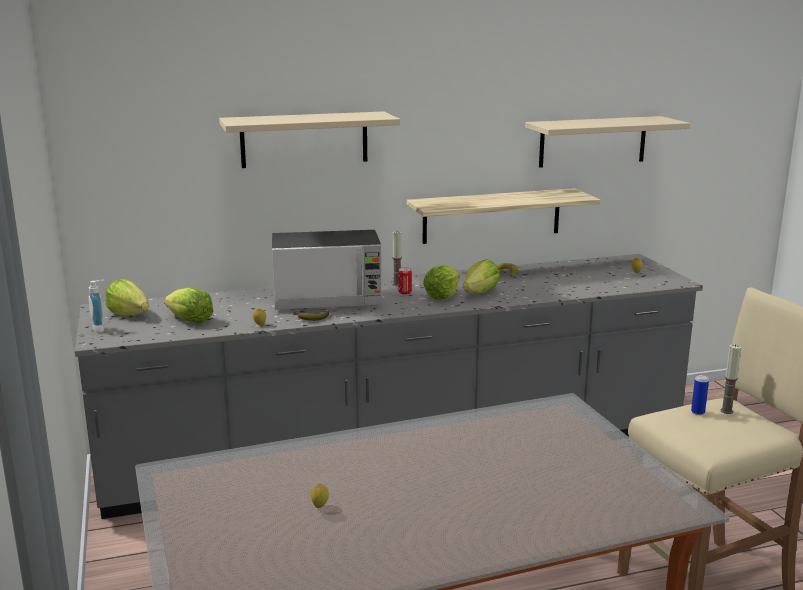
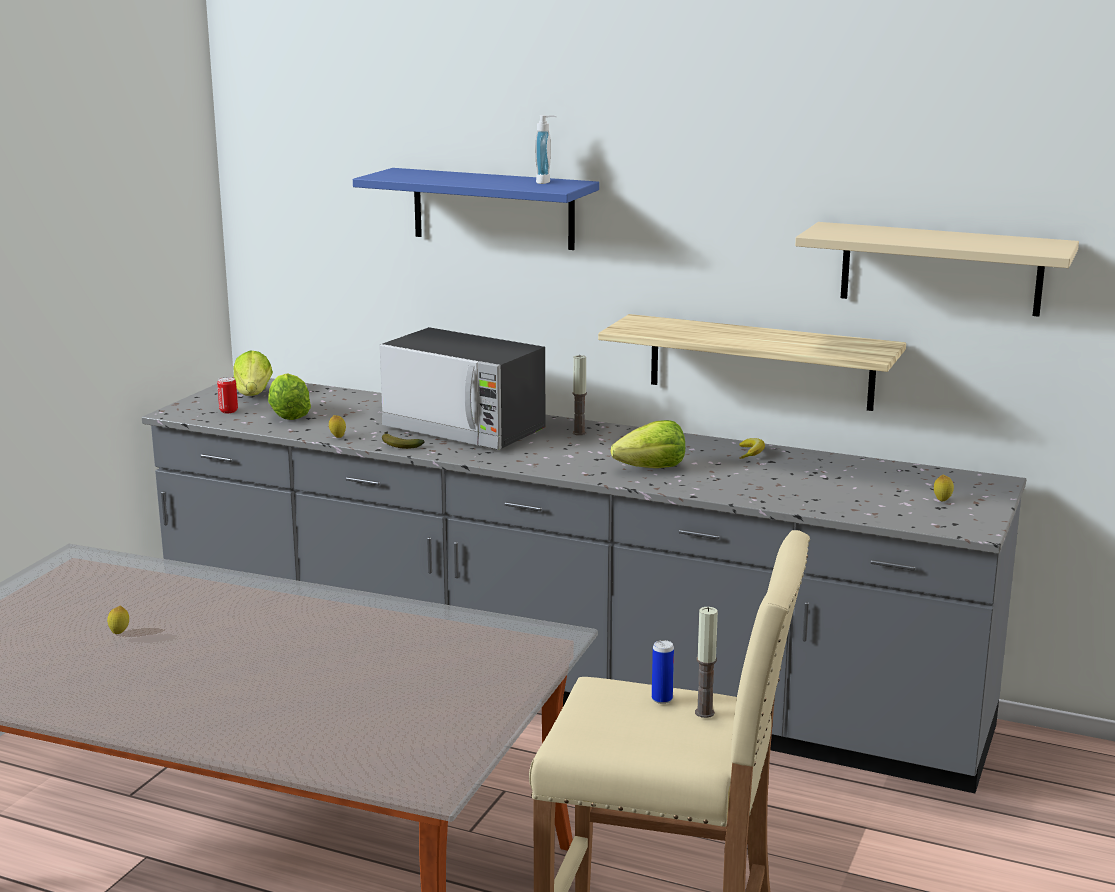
camera: 40 degrees right, 0 degrees up
(101, 328) = (202, 402): soap dispenser -> soap dispenser (546, 182)
(304, 139) = (493, 208): beige shelf -> blue shelf
(405, 292) = (565, 444): can -> can (228, 411)
(442, 296) = (598, 459): lettuce -> none

